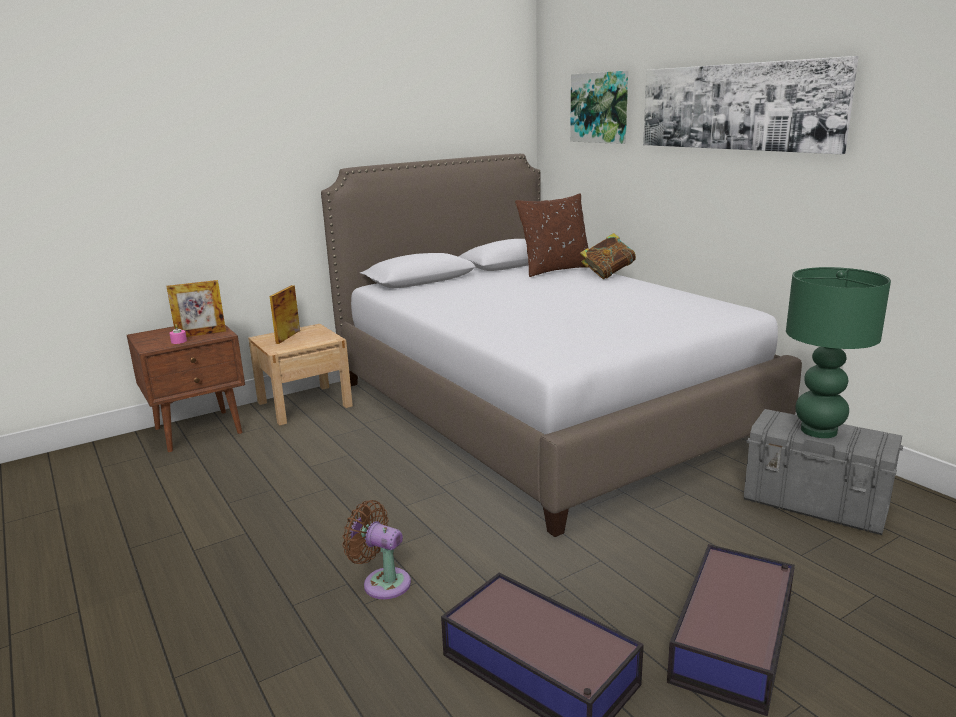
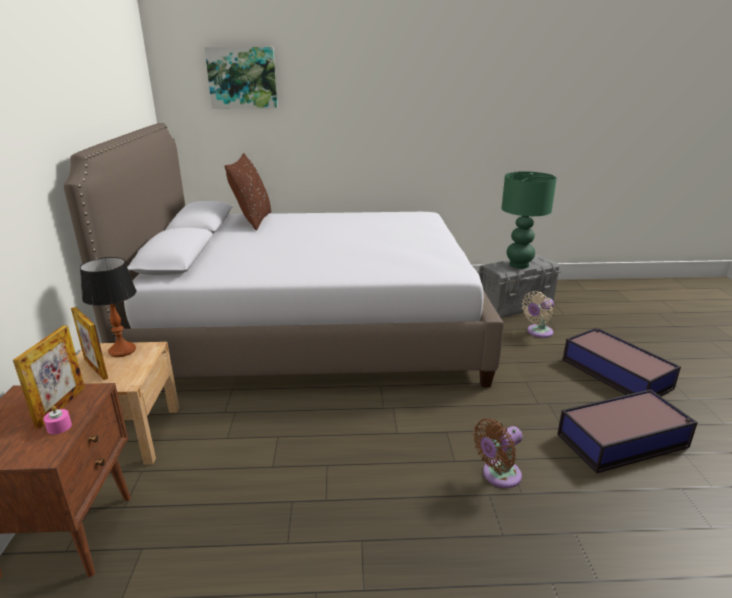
camera: 60 degrees left, 5 degrees up
(319, 334) = (122, 350): none -> table lamp
(608, 275) = (296, 214): book -> none
(737, 107) = (383, 78): picture -> none
(761, 542) = (537, 332): none -> beige fan

